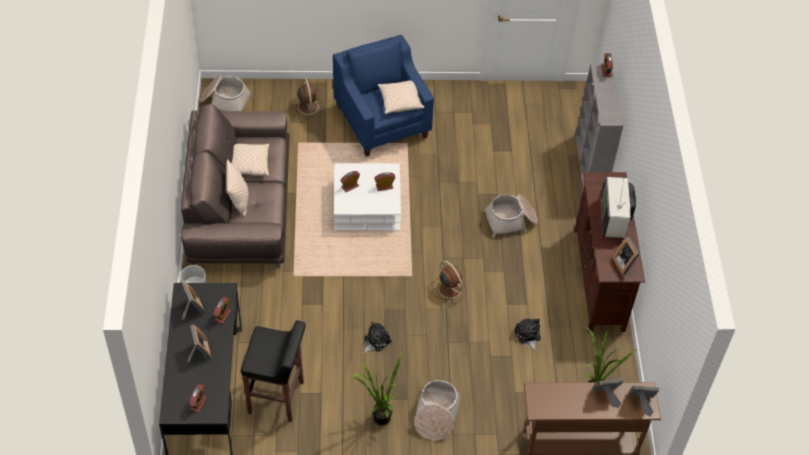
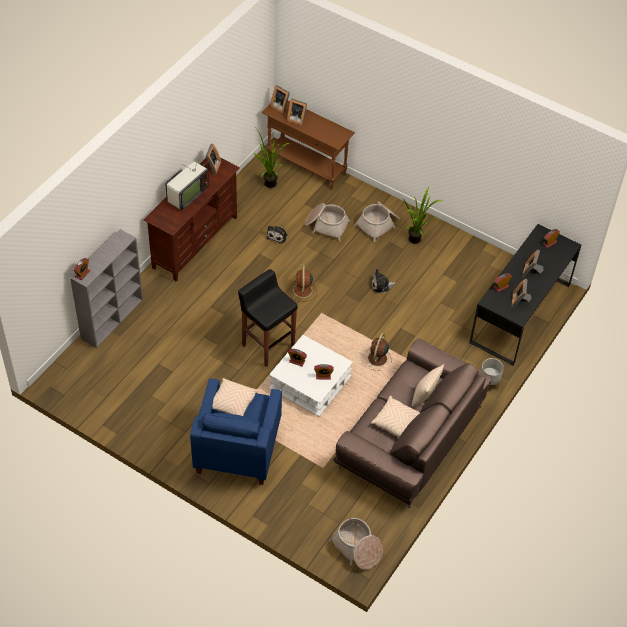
camera: 145 degrees left, 0 degrees up
(277, 398) = (474, 286): black stool -> black stool (267, 345)
(308, 106) = (288, 499): brown fan -> brown fan (377, 359)
(511, 220) = (213, 312): basket -> basket (326, 225)

